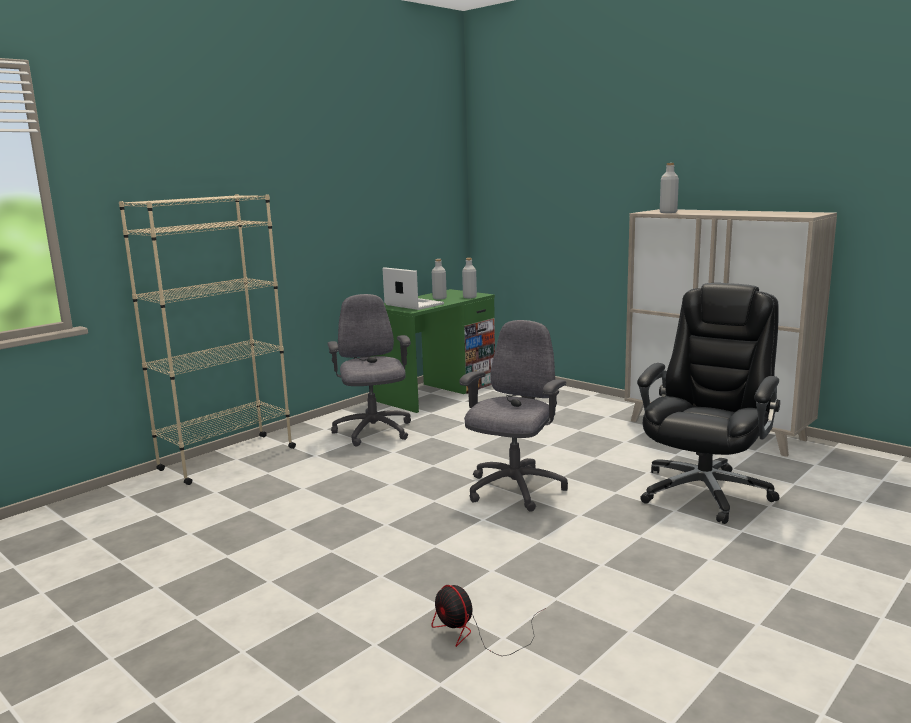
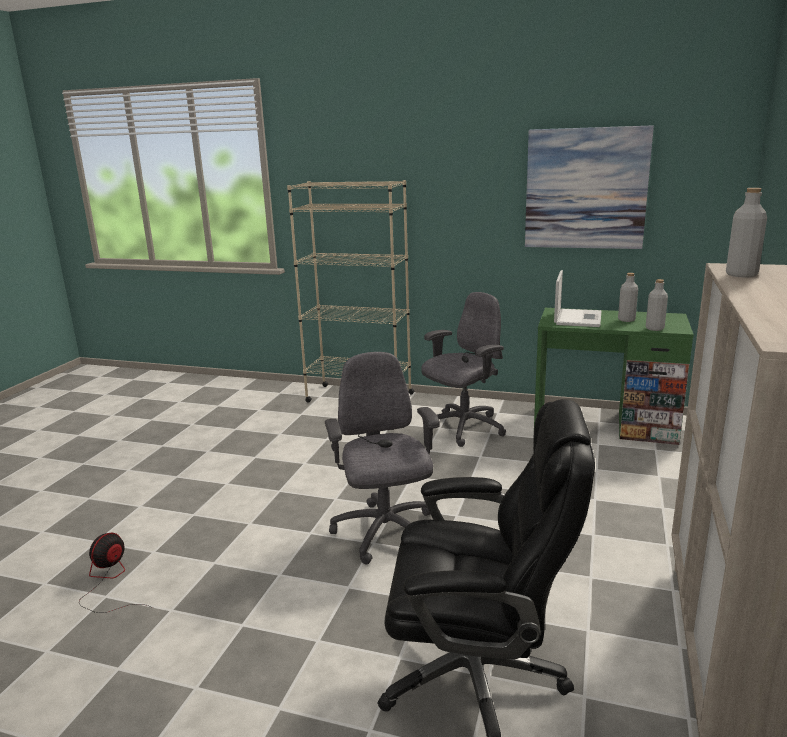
camera: 65 degrees right, 5 degrees up
(380, 195) = (585, 189): none -> picture
(514, 490) = (385, 533): grey office chair -> grey office chair turned 105 degrees counterclockwise

